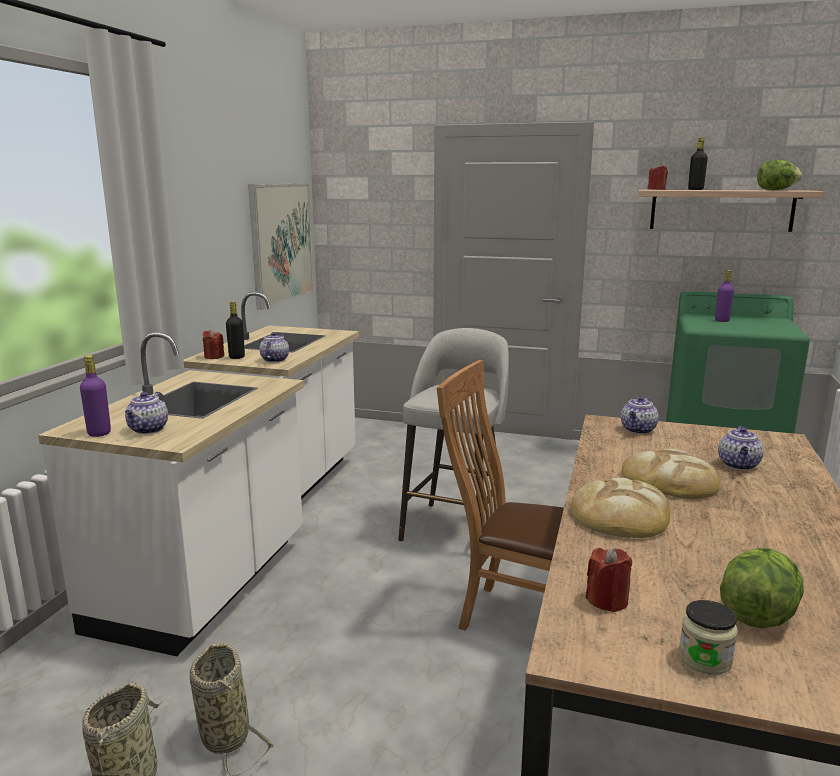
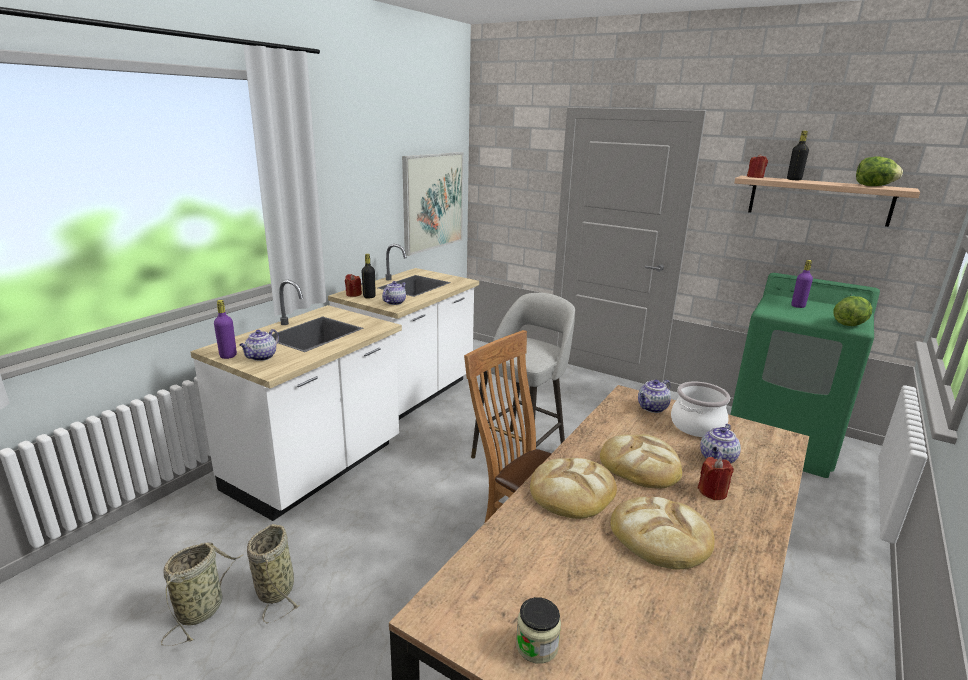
camera: 15 degrees right, 5 degrees up
(607, 600) = (499, 572): red candle -> red candle (712, 492)
(696, 440) = (697, 426): none -> cooking pot
(742, 539) = (661, 536): none -> bread
(757, 615) = (614, 615): lettuce -> lettuce (849, 324)

